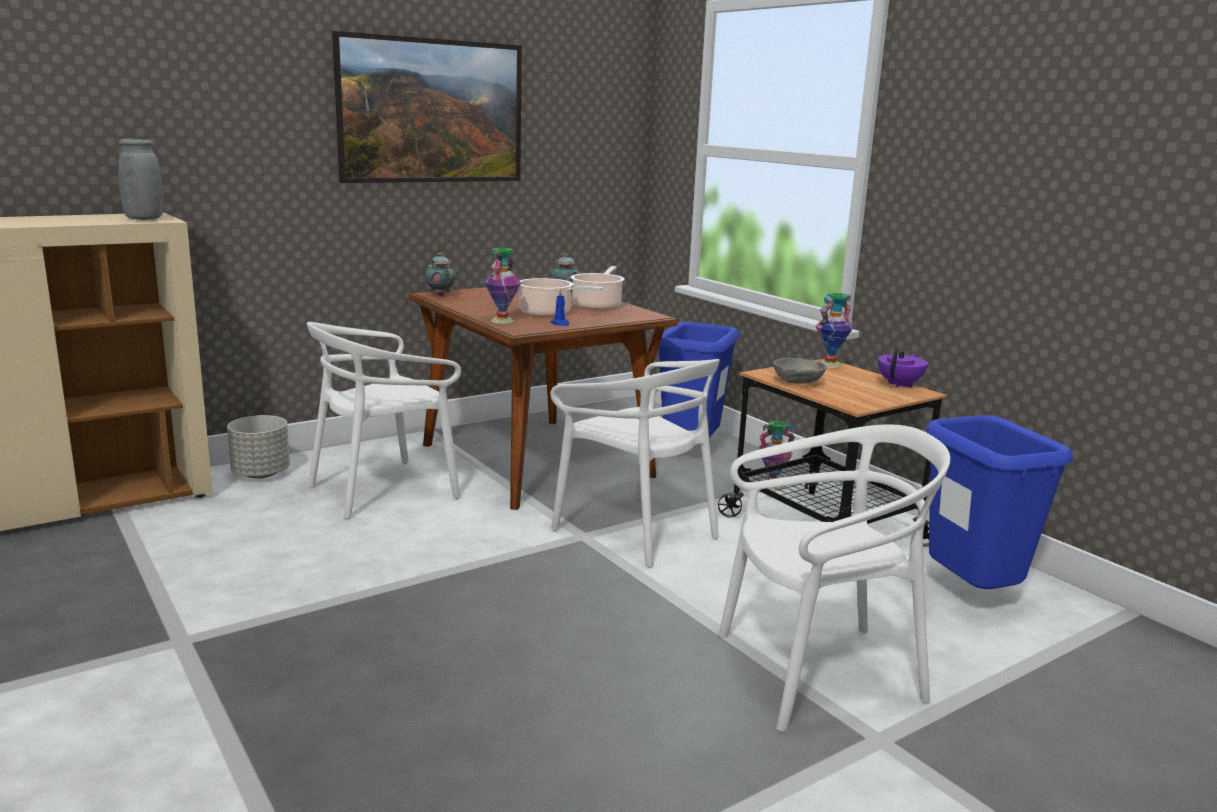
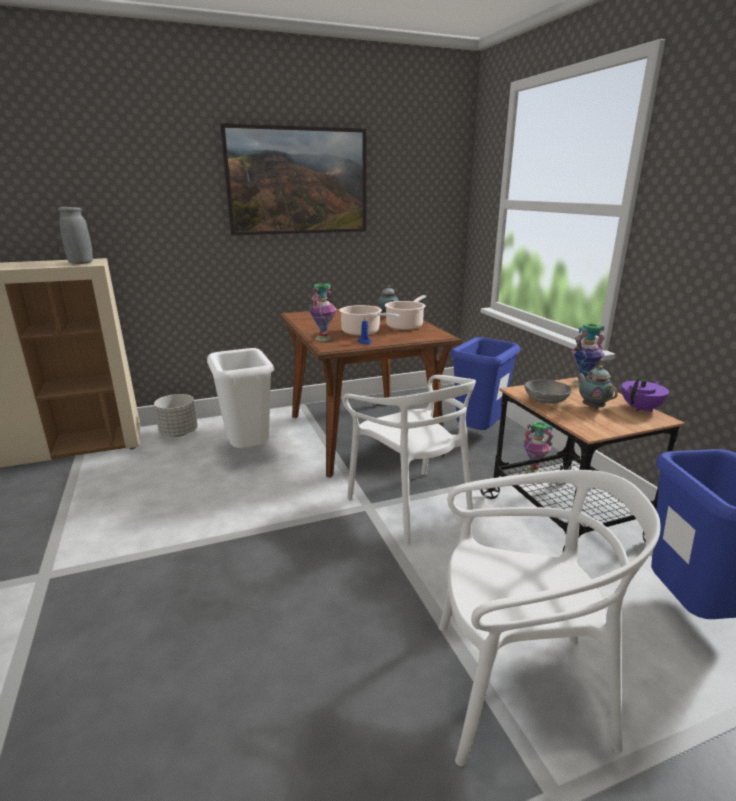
camera: 15 degrees right, 5 degrees up
(383, 490) = (248, 452): white chair -> white trash can
(440, 295) = (298, 315): teapot -> teapot (592, 407)

